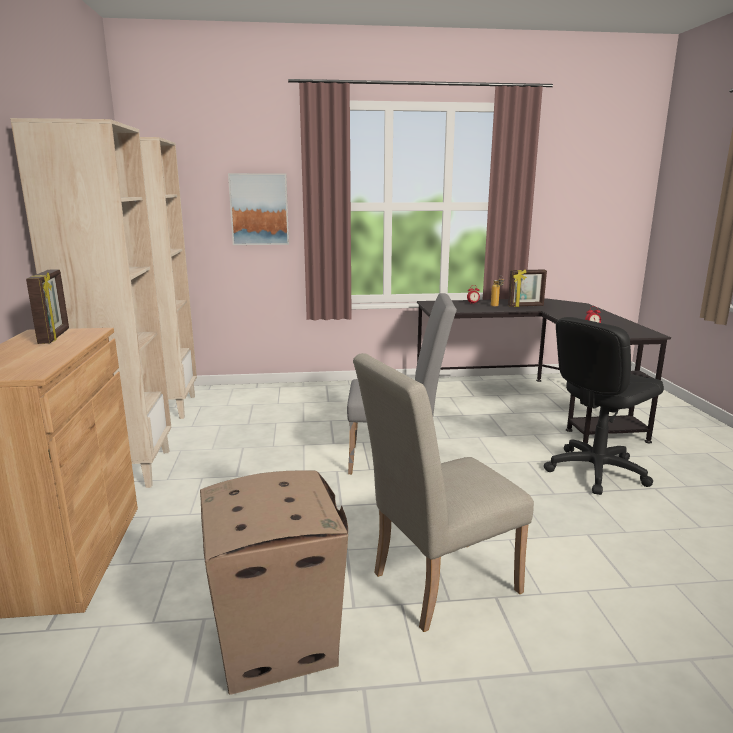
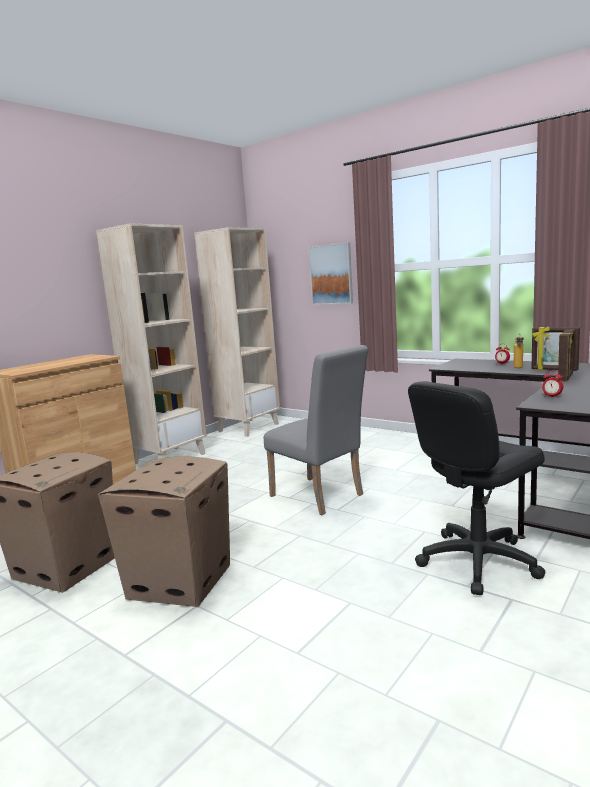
camera: 45 degrees right, 5 degrees down
(55, 336) = (84, 358): picture frame -> picture frame (566, 377)
(436, 585) = (181, 581): beige chair -> cardboard box
(595, 471) = (477, 561): black office chair -> black office chair turned 45 degrees counterclockwise

